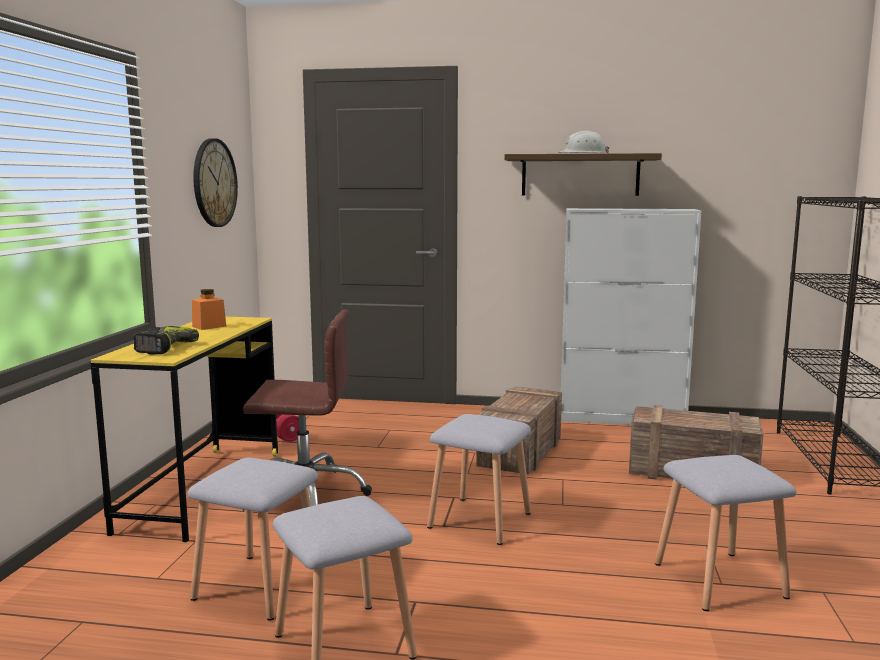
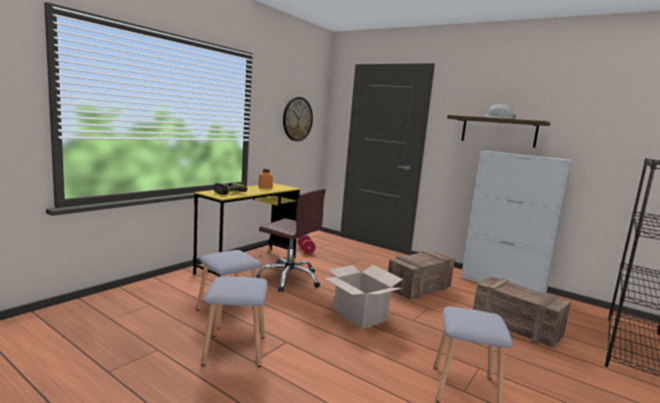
camera: 25 degrees right, 0 degrees up
(481, 520) = (360, 315): grey stool -> cardboard box

